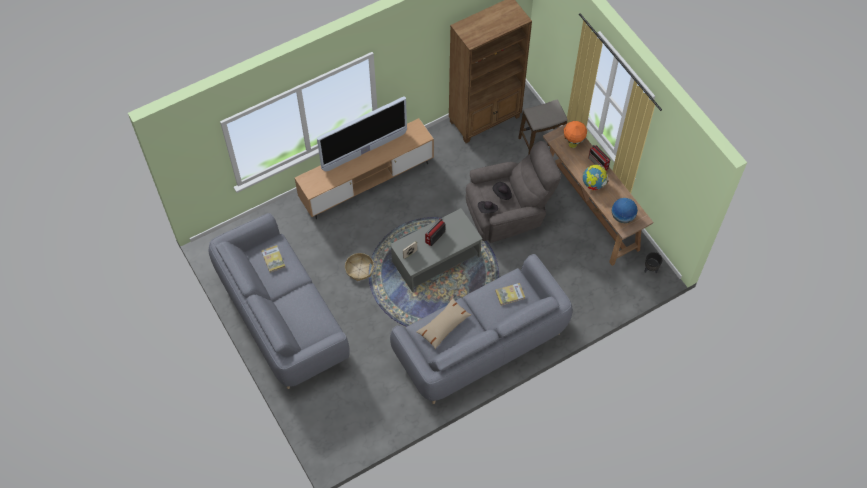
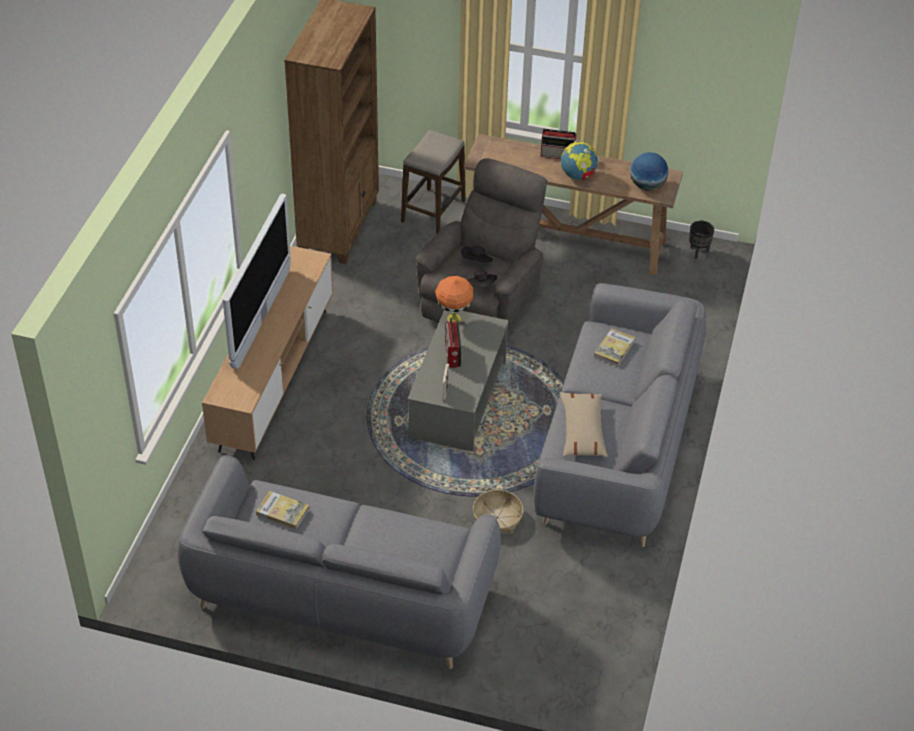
camera: 45 degrees left, 15 degrees down
(359, 269) = (378, 474): basket -> basket (497, 517)
(573, 144) = (507, 153): orange table lamp -> orange table lamp (454, 318)

